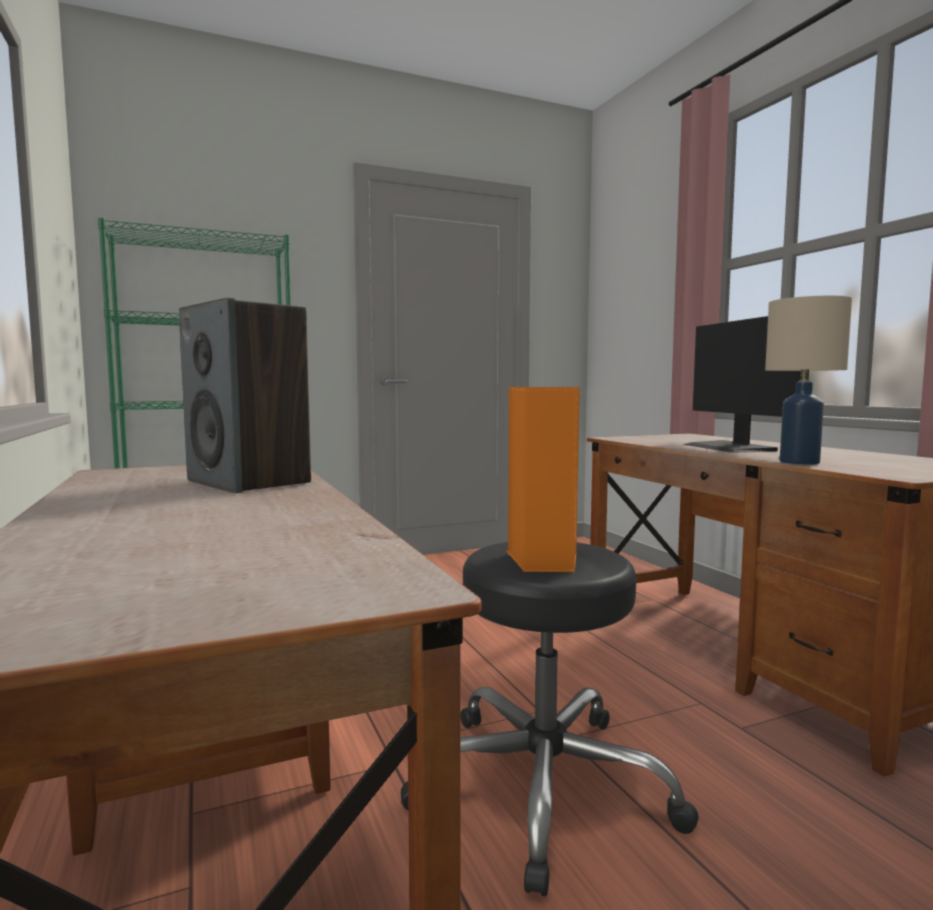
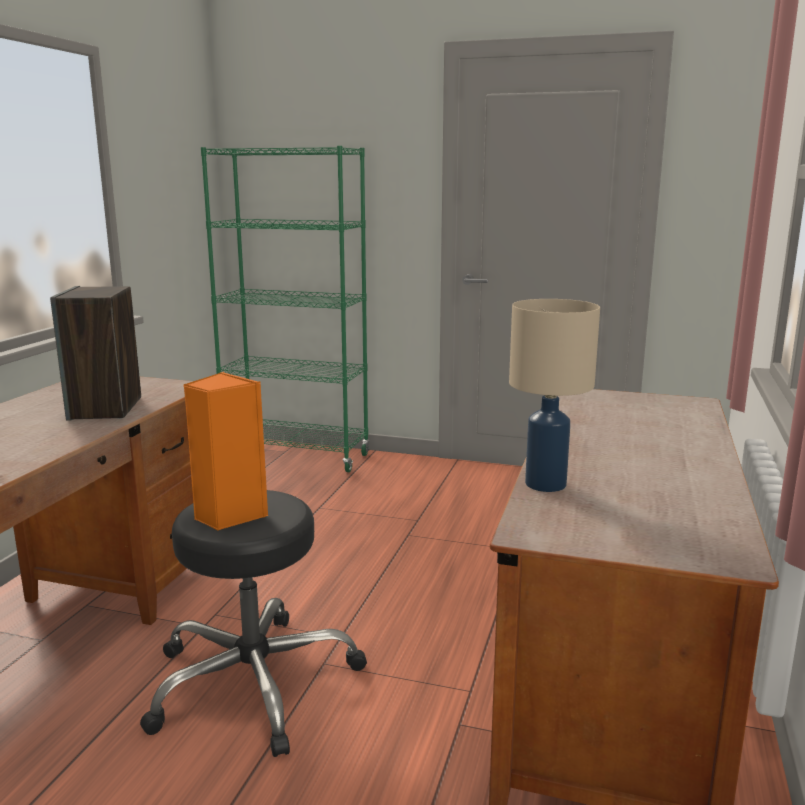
camera: 40 degrees right, 10 degrees up
(730, 447) = (608, 440): monitor -> none

